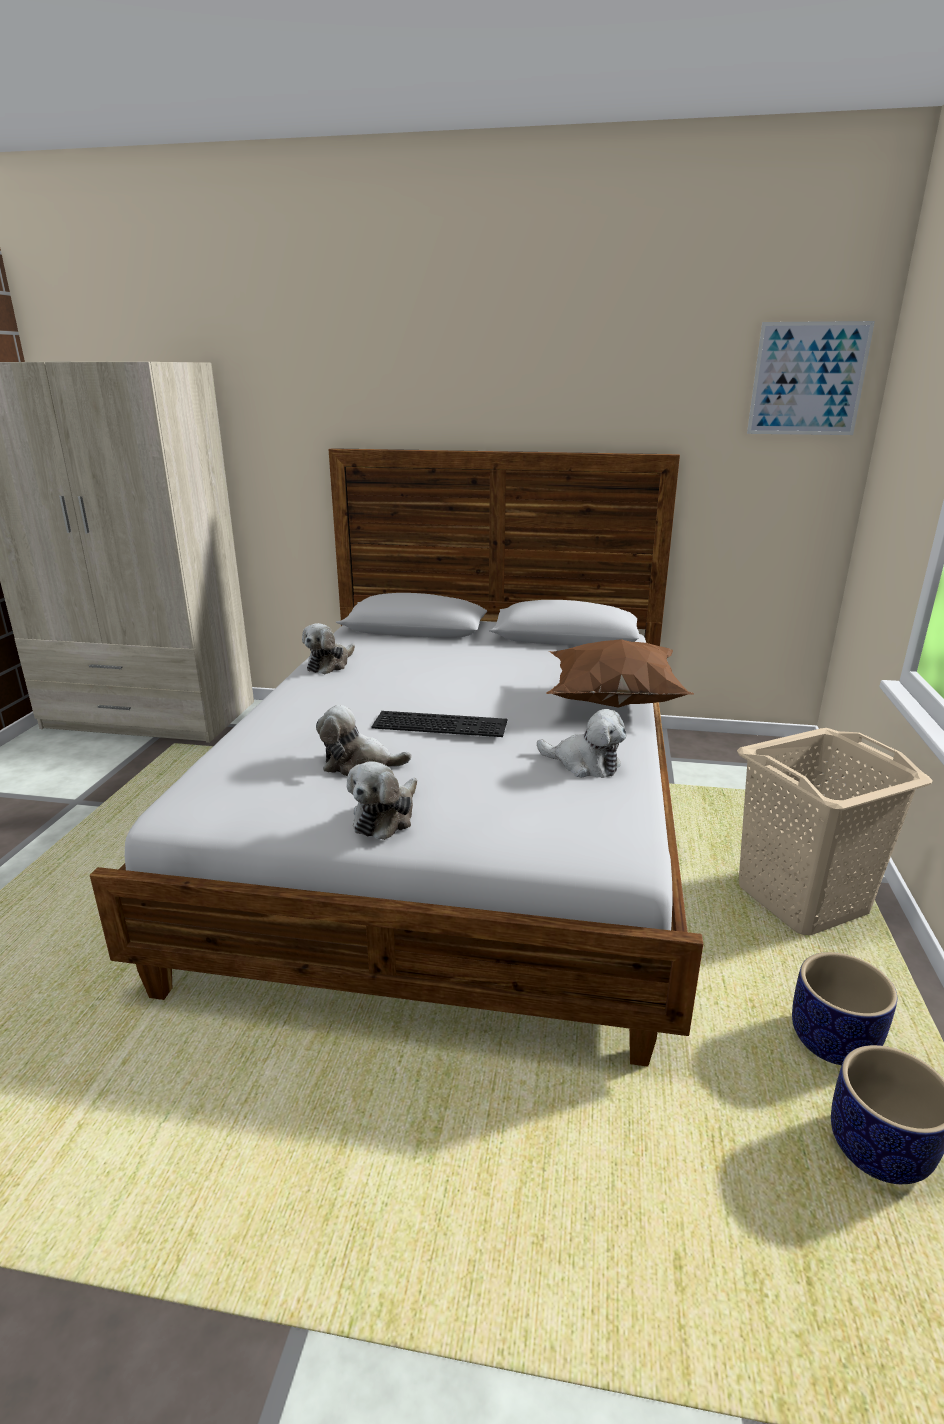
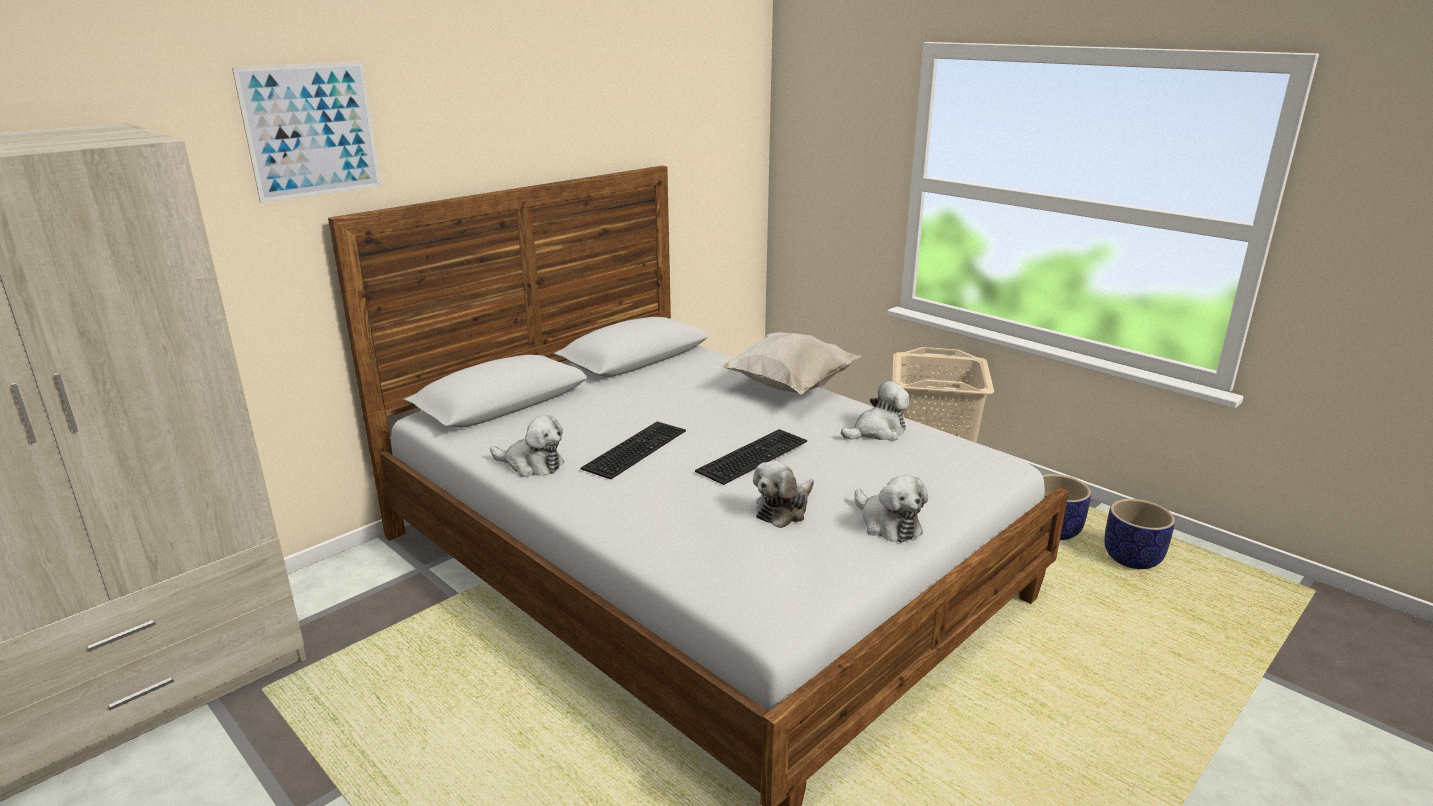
camera: 55 degrees left, 0 degrees up
(329, 664) = (531, 465): plush toy -> plush toy turned 45 degrees counterclockwise
(396, 683) = (634, 448): none -> keyboard
(612, 701) = (788, 388): brown pillow -> white pillow
(808, 379) = (731, 91): picture -> picture (311, 131)

